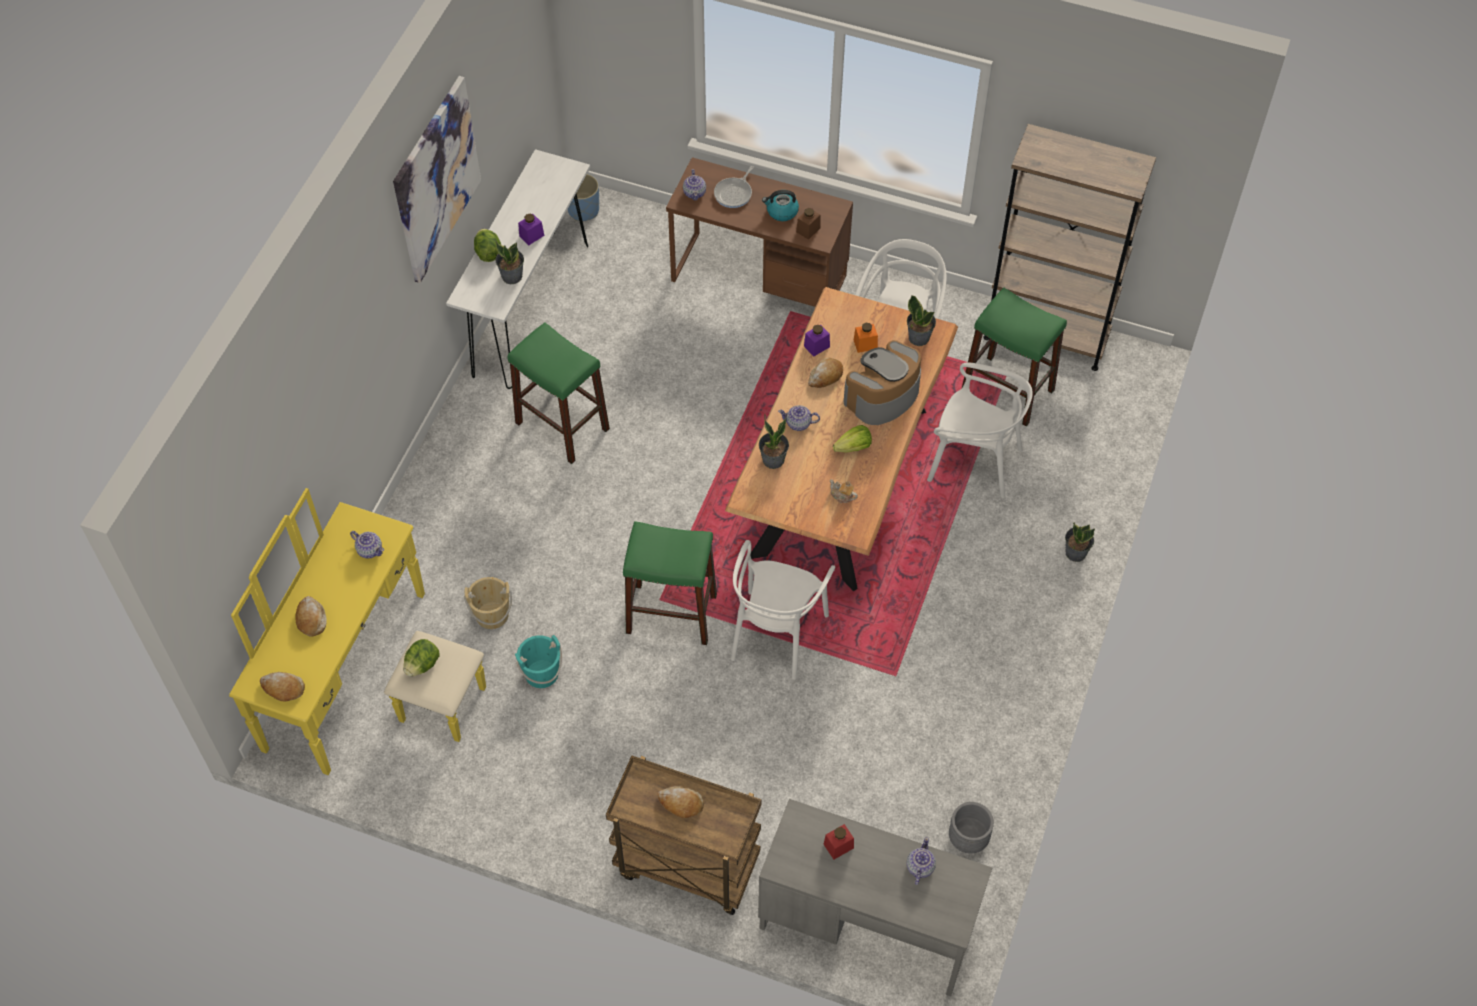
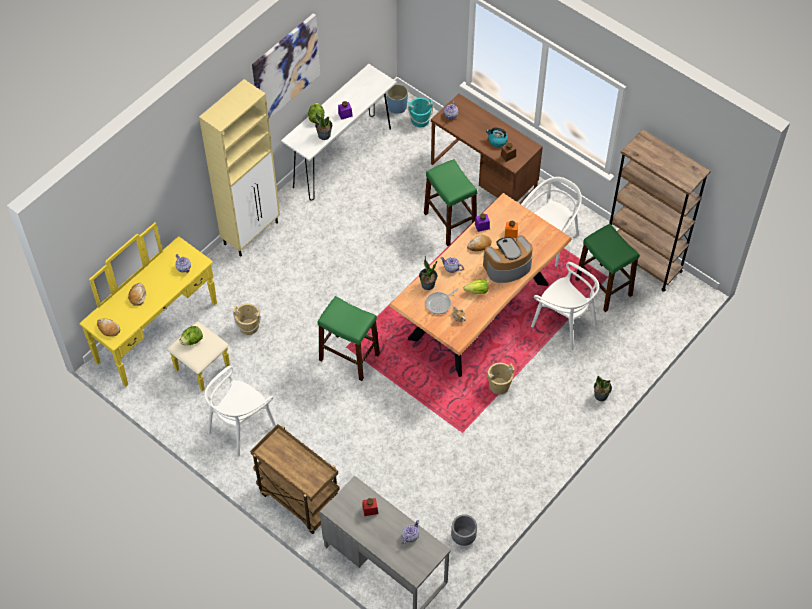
camera: 20 degrees right, 0 degrees up
(436, 466) = (252, 233): none -> beige cabinet
(541, 673) = (263, 367): turquoise bucket -> turquoise bucket (420, 120)
(562, 426) = (332, 230): green stool -> green stool (450, 222)
(681, 804) = (294, 459): bread -> none
(734, 193) = (474, 122): frying pan -> frying pan (439, 303)
(776, 634) = (404, 387): white chair -> white chair (241, 427)
(919, 337) = (544, 238): potted plant -> none
(919, 585) = (499, 385): none -> beige bucket

